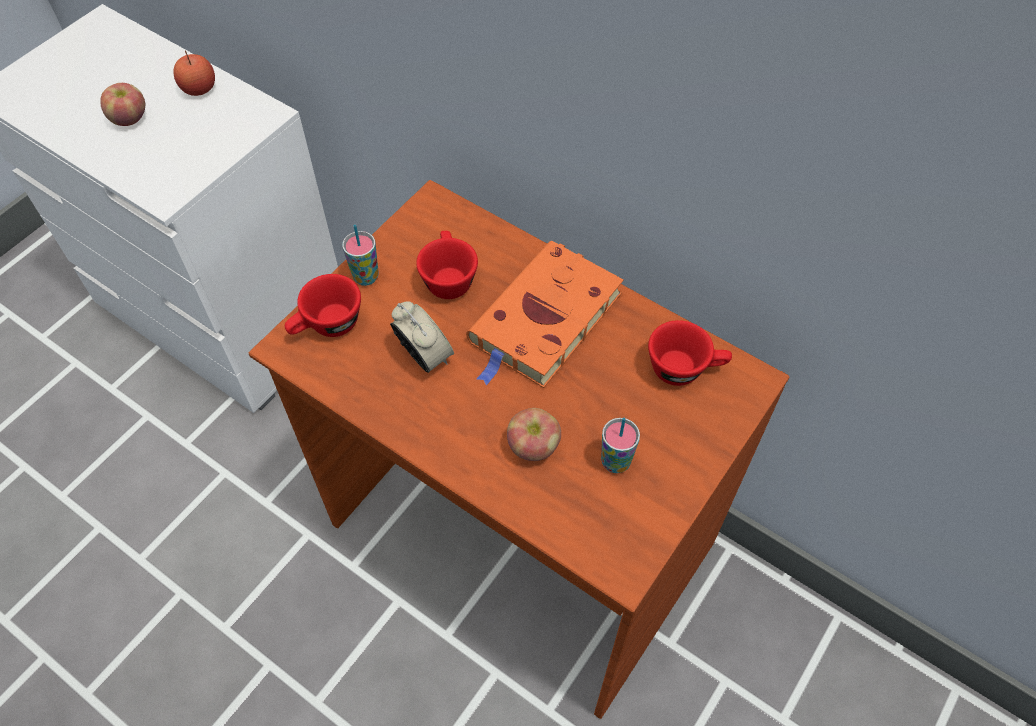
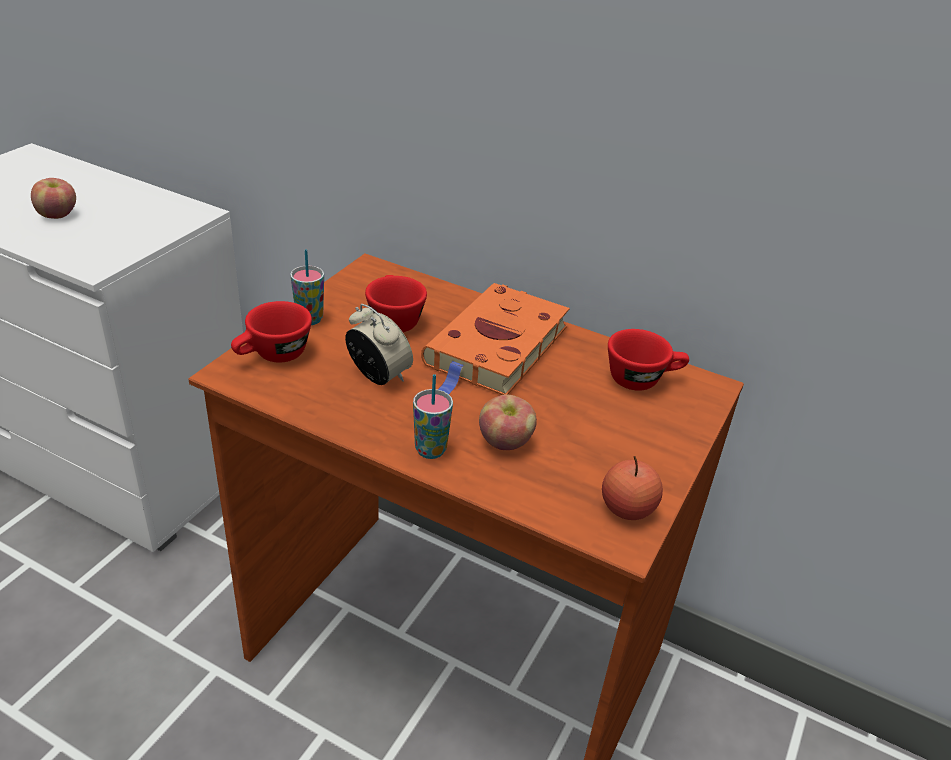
camera: 10 degrees left, 20 degrees down
(199, 89) = (129, 196): apple -> apple (627, 509)
(615, 462) = (593, 452): cup -> cup (430, 450)

